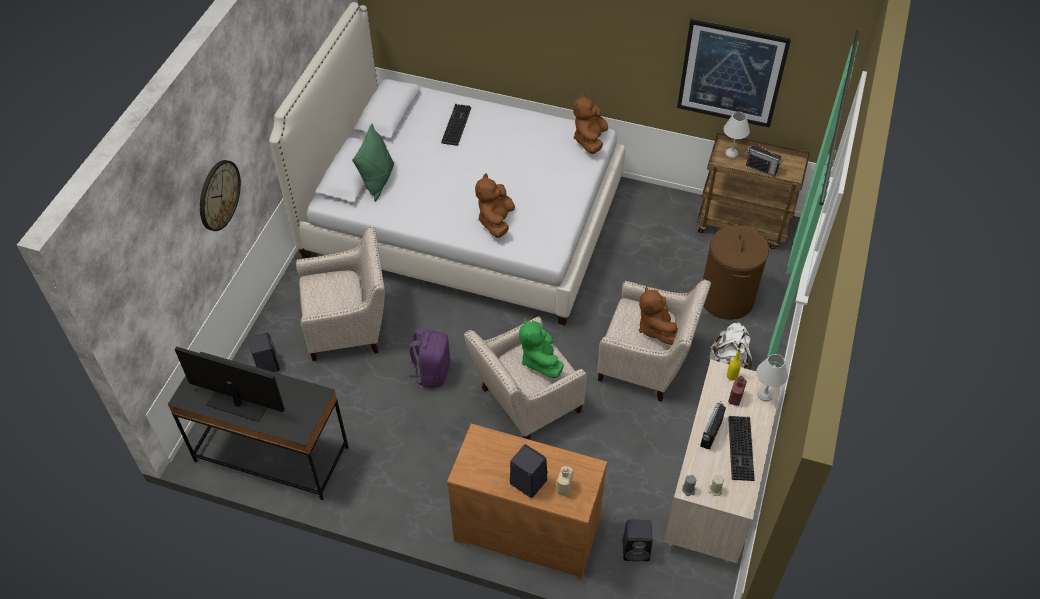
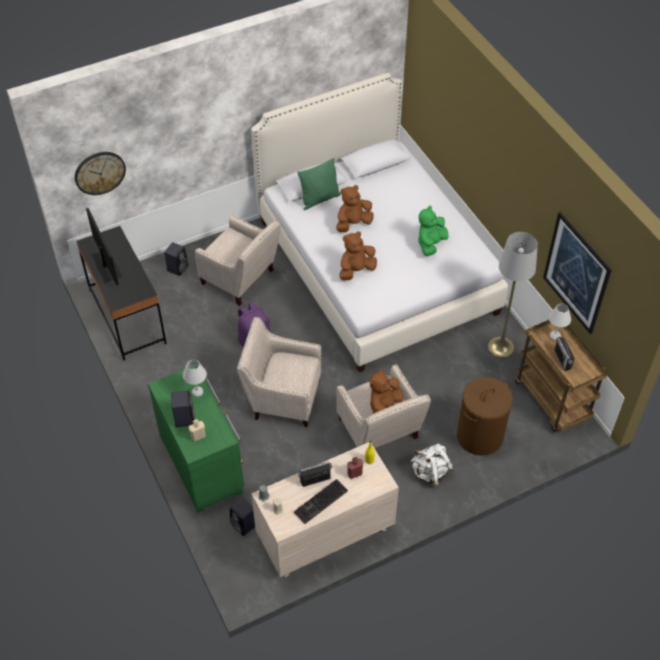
camera: 45 degrees right, 0 degrees up
(218, 195) = (187, 140): wall clock -> wall clock (100, 172)
(455, 125) = (405, 196): keyboard -> none
(527, 528) = (203, 462): brown dresser -> green dresser
(540, 360) = (295, 371): green plush toy -> green plush toy (431, 244)
(590, 140) = (476, 263): brown plush toy -> brown plush toy (353, 223)
(652, 212) = (501, 347): none -> grey floor lamp
(764, 395) = (374, 486): white table lamp -> white table lamp (197, 391)

